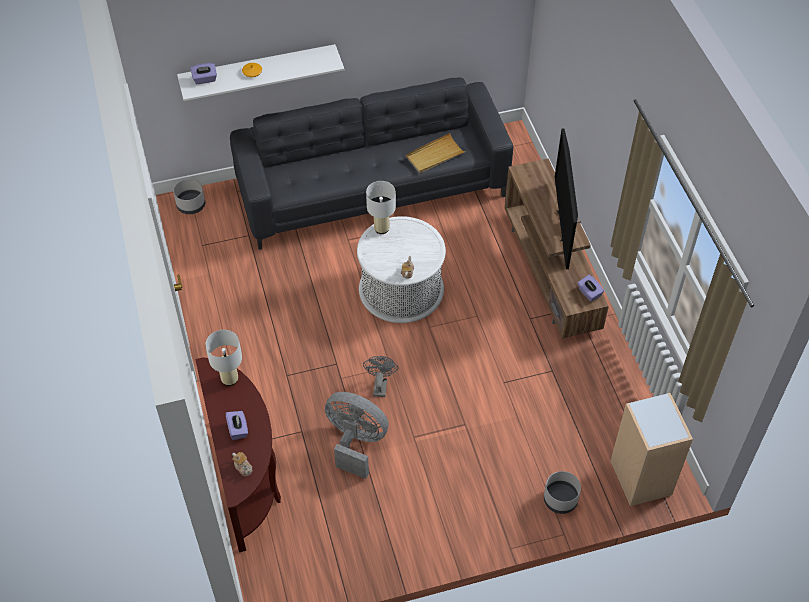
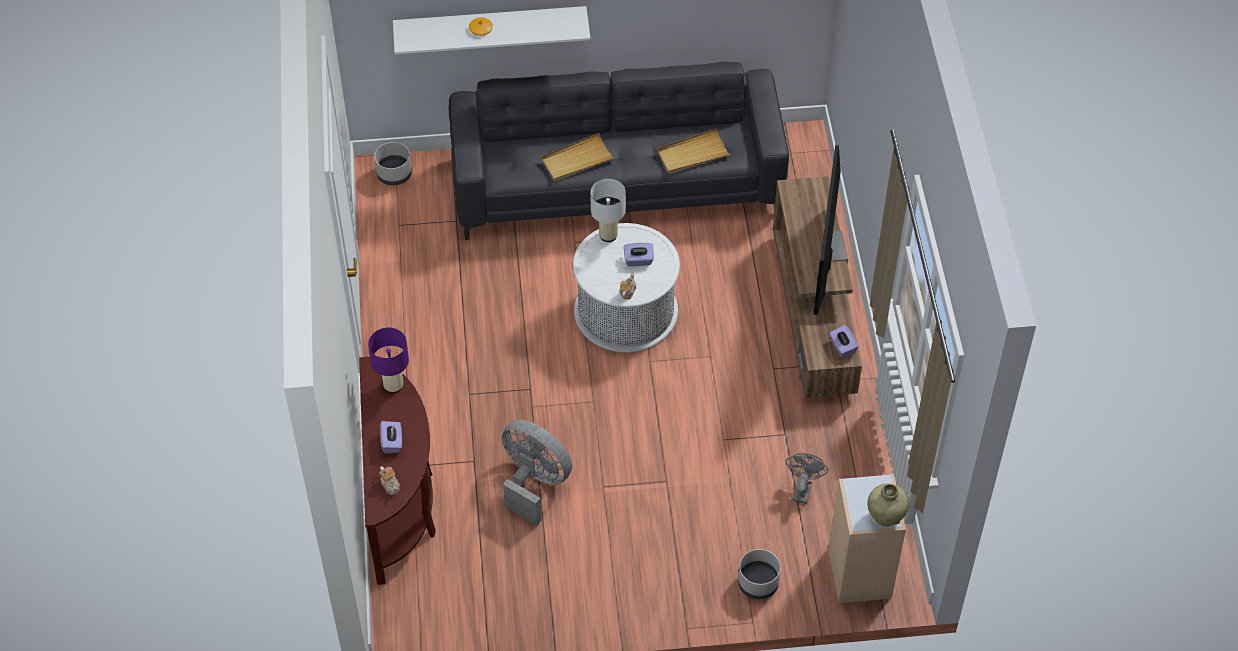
camera: 10 degrees right, 0 degrees up
(205, 79) = (424, 31): purple tissue box -> purple tissue box (638, 260)
(230, 380) = (393, 386): white table lamp -> purple table lamp
(343, 172) = (577, 160): none -> beige tray
(380, 385) = (576, 421): grey fan -> grey fan (802, 489)
(673, 431) = (885, 517): none -> beige vase

